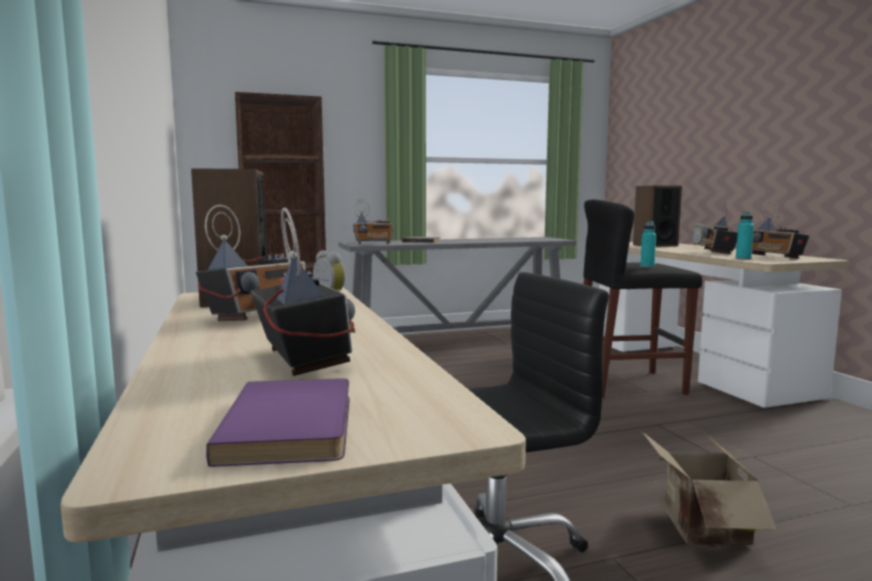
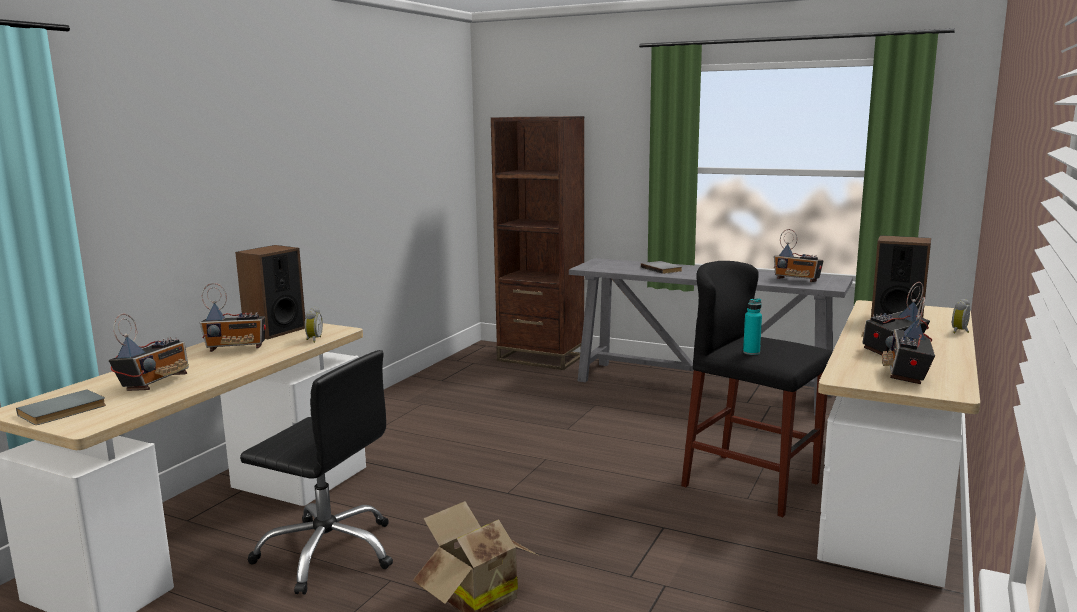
camera: 45 degrees right, 5 degrees up
(296, 425) = (64, 411): purple book -> grey book
(374, 244) = (601, 268): radio -> radio (797, 280)
(743, 259) = (842, 368): turquoise bottle -> none

